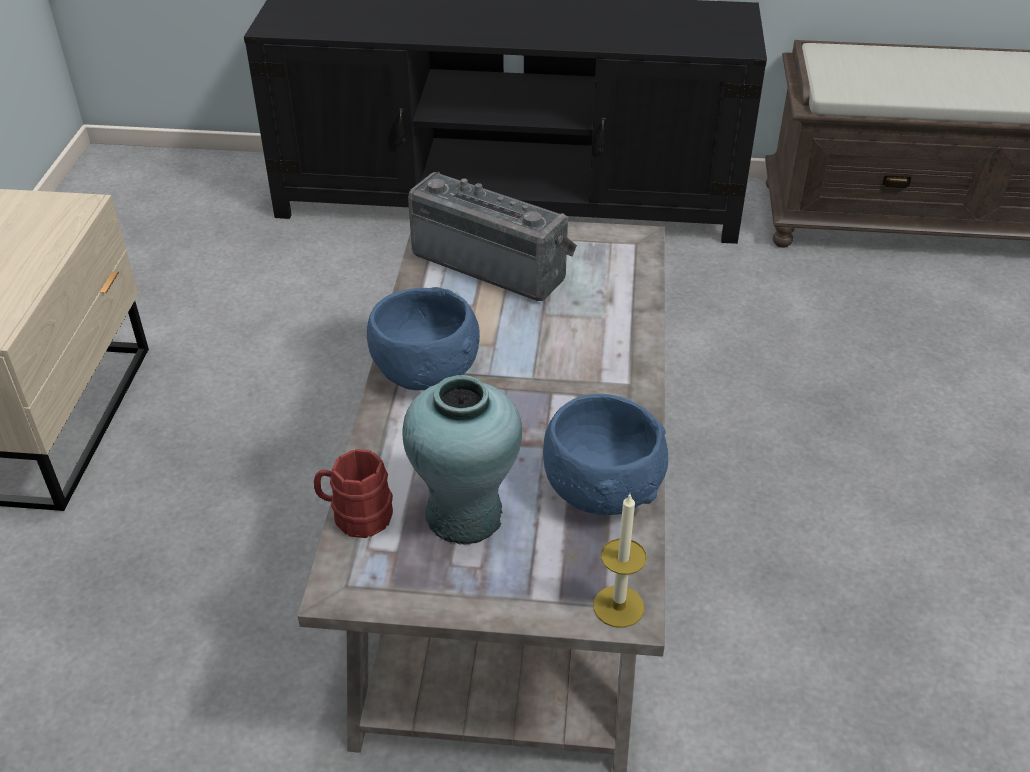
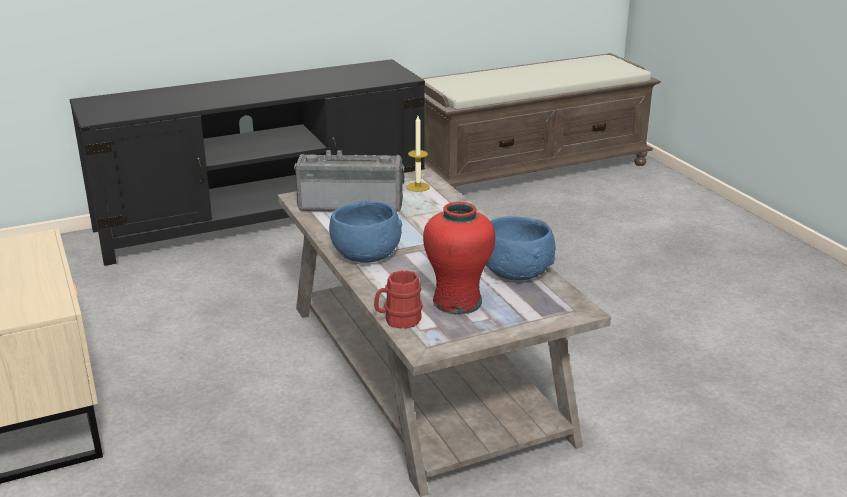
camera: 30 degrees left, 15 degrees down
(464, 514) = (457, 302): turquoise vase -> red vase
(618, 606) = (574, 310): candle -> candle (418, 187)

